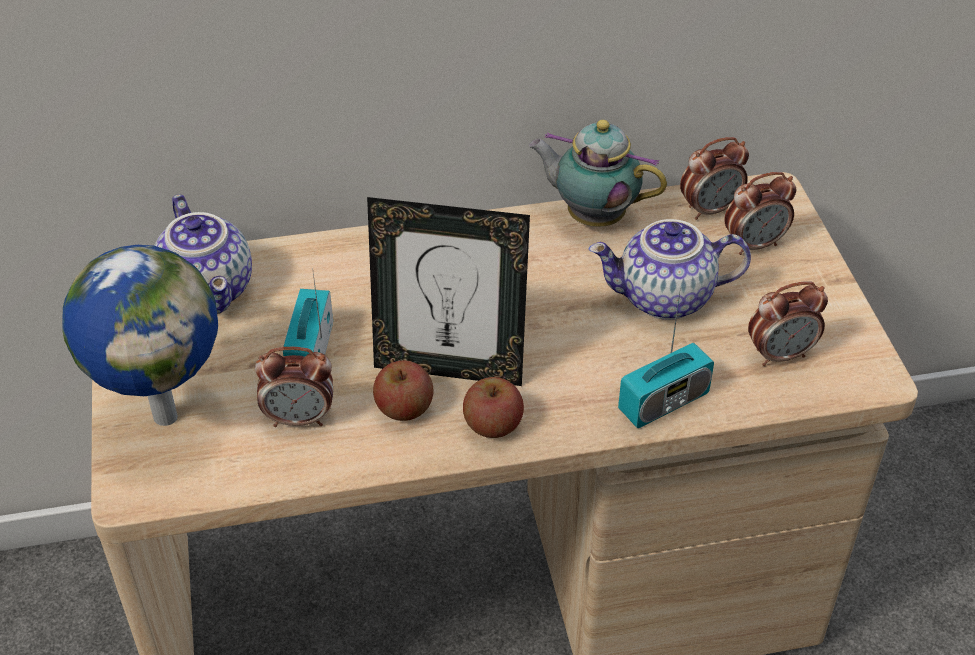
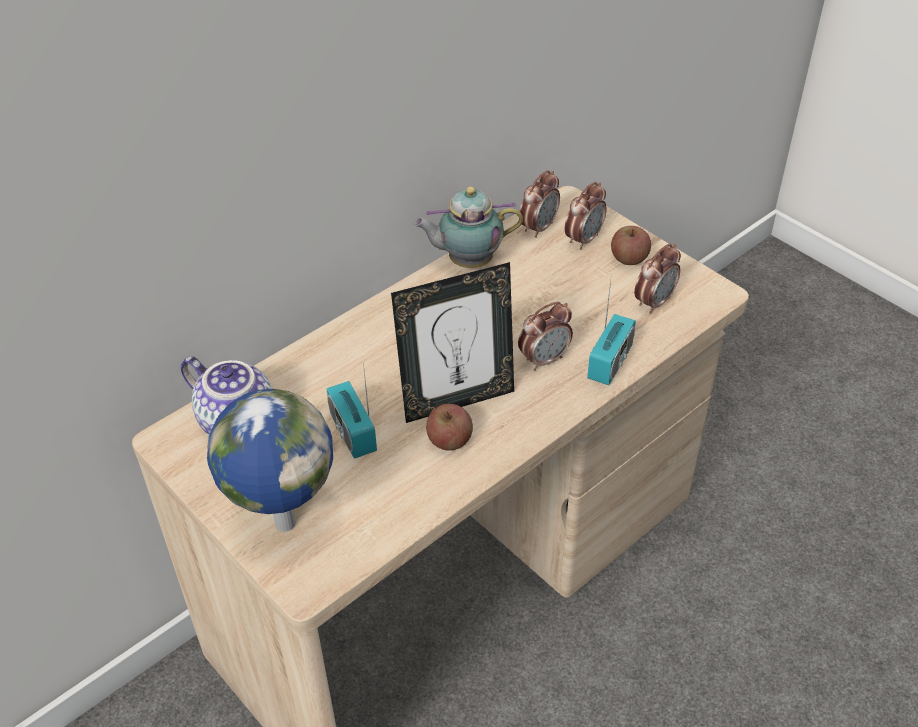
camera: 30 degrees left, 0 degrees up
(300, 418) = (384, 480): alarm clock -> alarm clock (544, 359)
(493, 425) = (516, 424): apple -> apple (629, 258)
(664, 299) = (557, 297): teapot -> none

